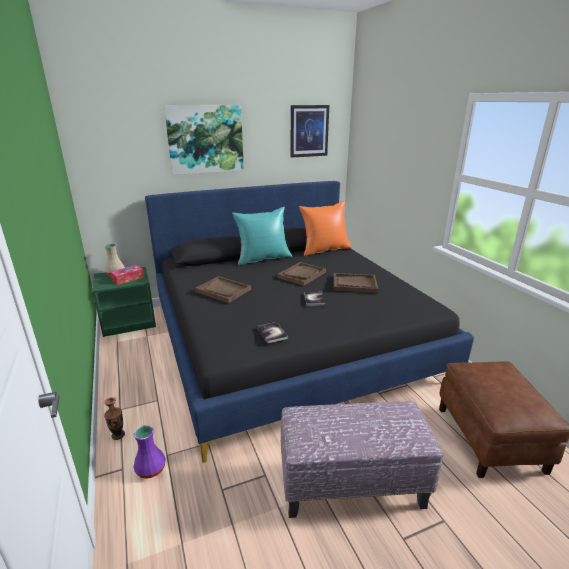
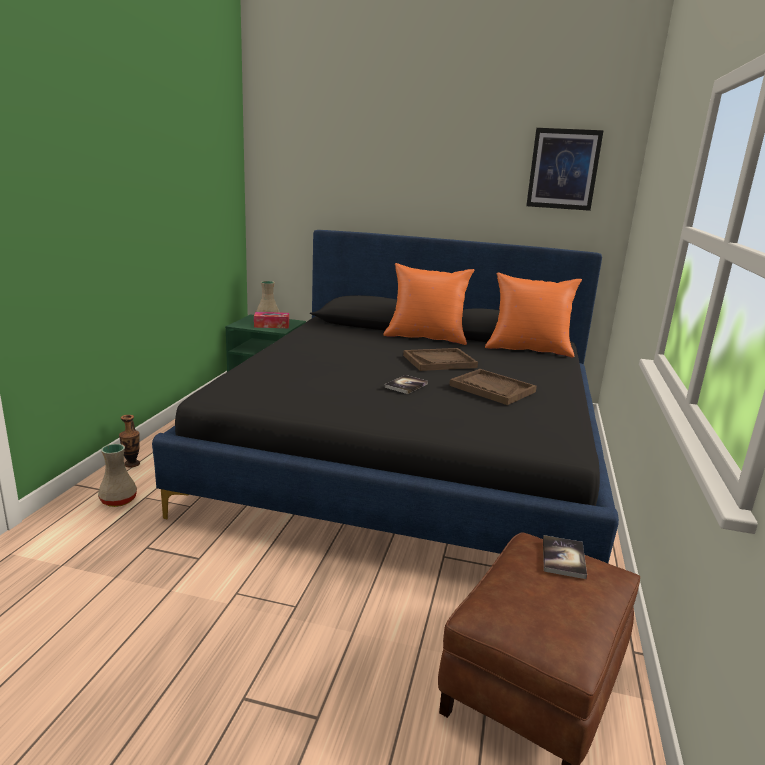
camera: 35 degrees right, 5 degrees down
(150, 468) = (119, 500): purple vase -> beige vase
(205, 139) = (404, 167): picture -> none
(223, 290) = (320, 349): brown tray -> none
(263, 258) = (426, 337): turquoise pillow -> orange pillow
(272, 333) = (292, 393): book -> book (563, 558)
(352, 483) = (270, 616): ottoman -> none

